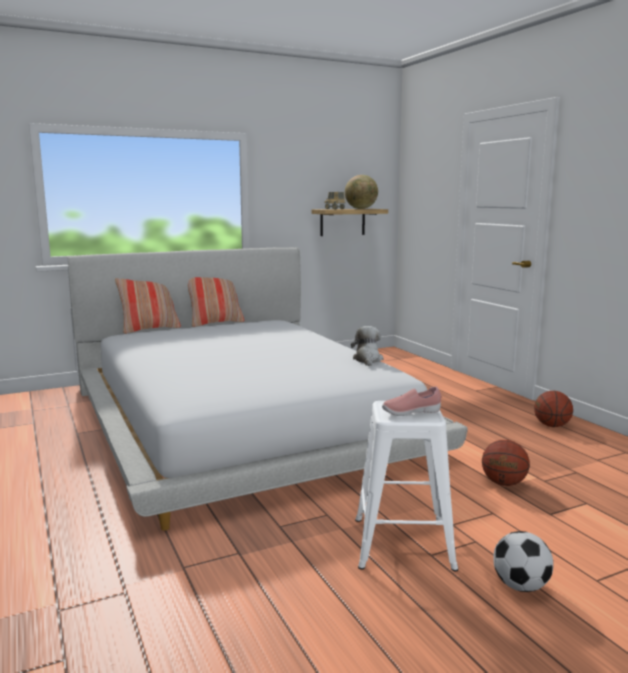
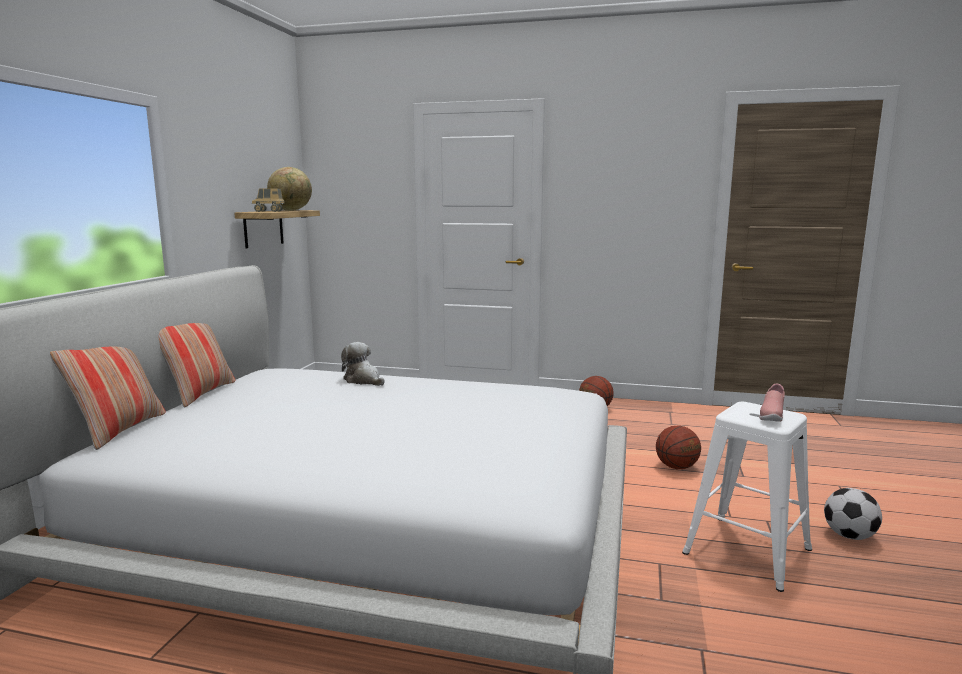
camera: 50 degrees left, 0 degrees up
(367, 360) = (516, 386): plush toy -> plush toy (363, 380)

